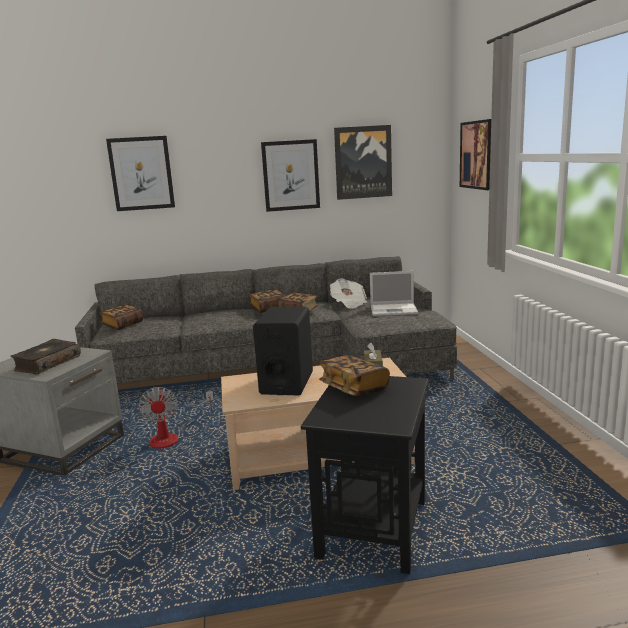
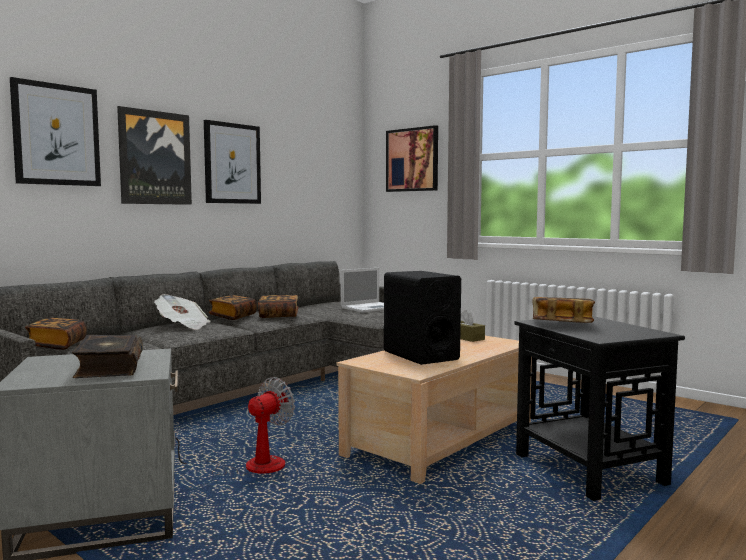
camera: 40 degrees left, 10 degrees down
(173, 437) = (250, 467): fan -> fan turned 90 degrees counterclockwise
(348, 303) = (312, 308): newspaper -> newspaper (183, 326)
(363, 162) = (297, 159): picture -> picture (155, 158)

